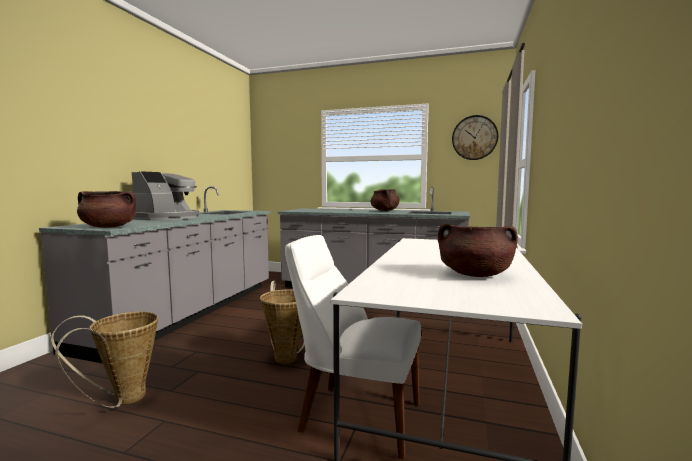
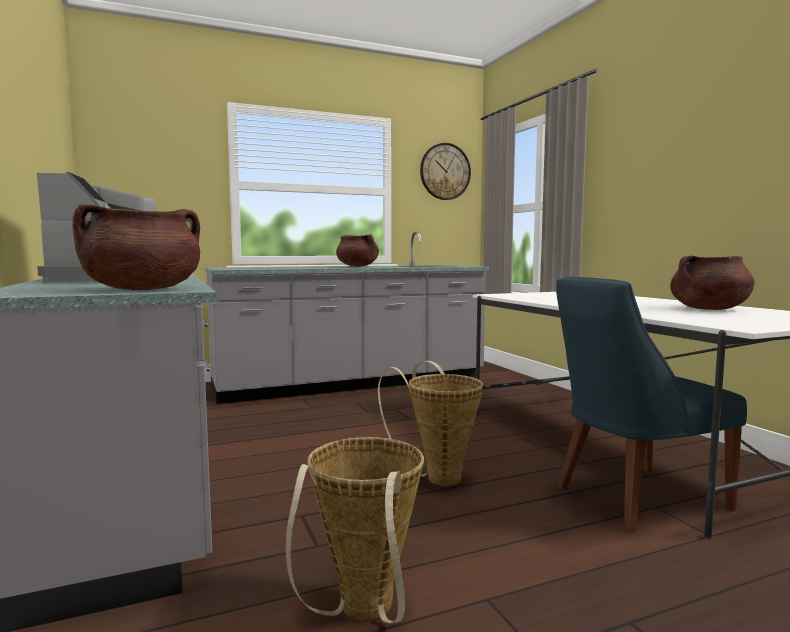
camera: 40 degrees left, 0 degrees up
(355, 416) = (634, 499): white chair -> blue chair

